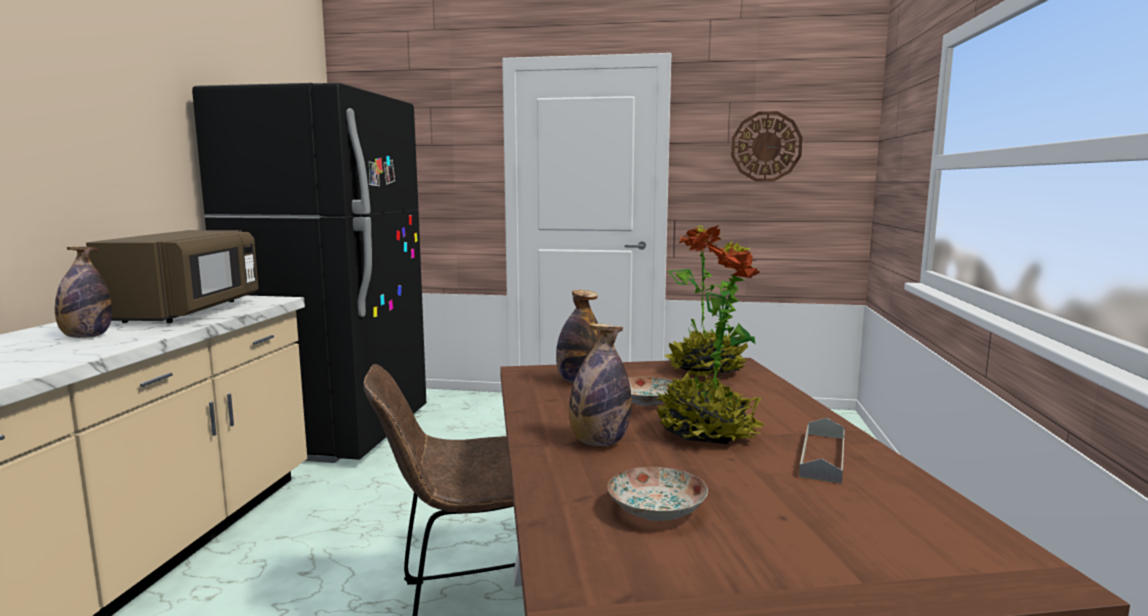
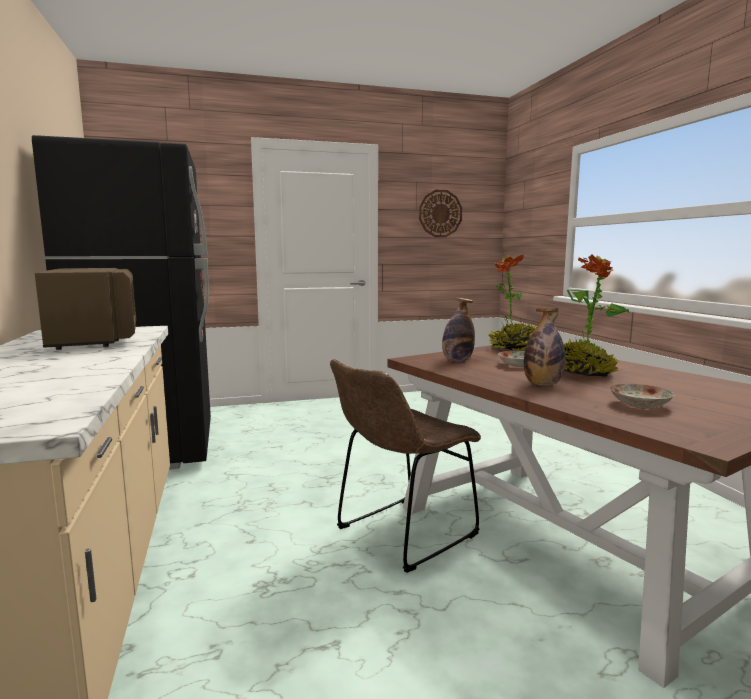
camera: 25 degrees left, 0 degrees up
(86, 337) = (60, 360): bottle -> none
(822, 456) = (654, 376): grey tray -> none

